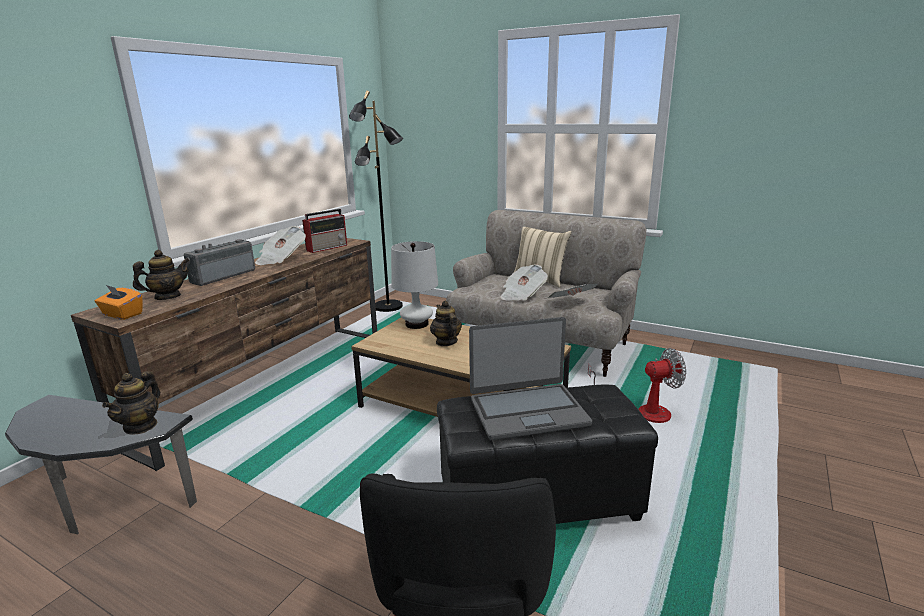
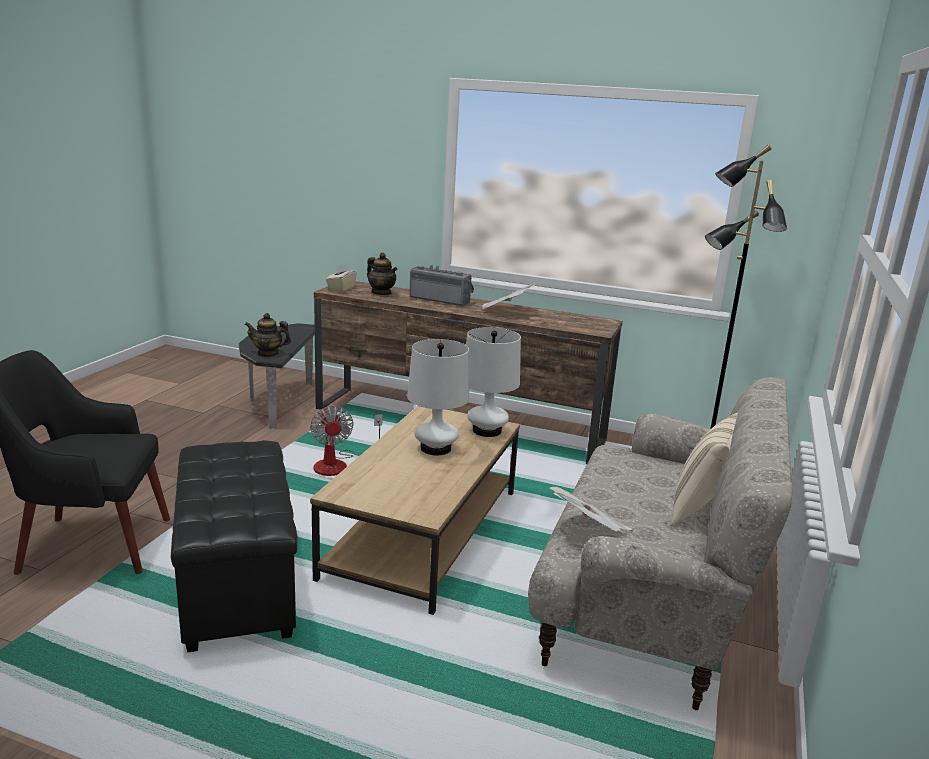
camera: 80 degrees right, 0 degrees up
(122, 315) = (341, 289): orange tissue box -> beige tissue box
(327, 247) = (562, 323): radio -> none
(446, 342) = (435, 448): teapot -> white table lamp
(522, 295) = (611, 491): newspaper -> none
(527, 411) = (232, 475): laptop -> none
(642, 410) = (435, 695): fan -> fan (339, 464)

